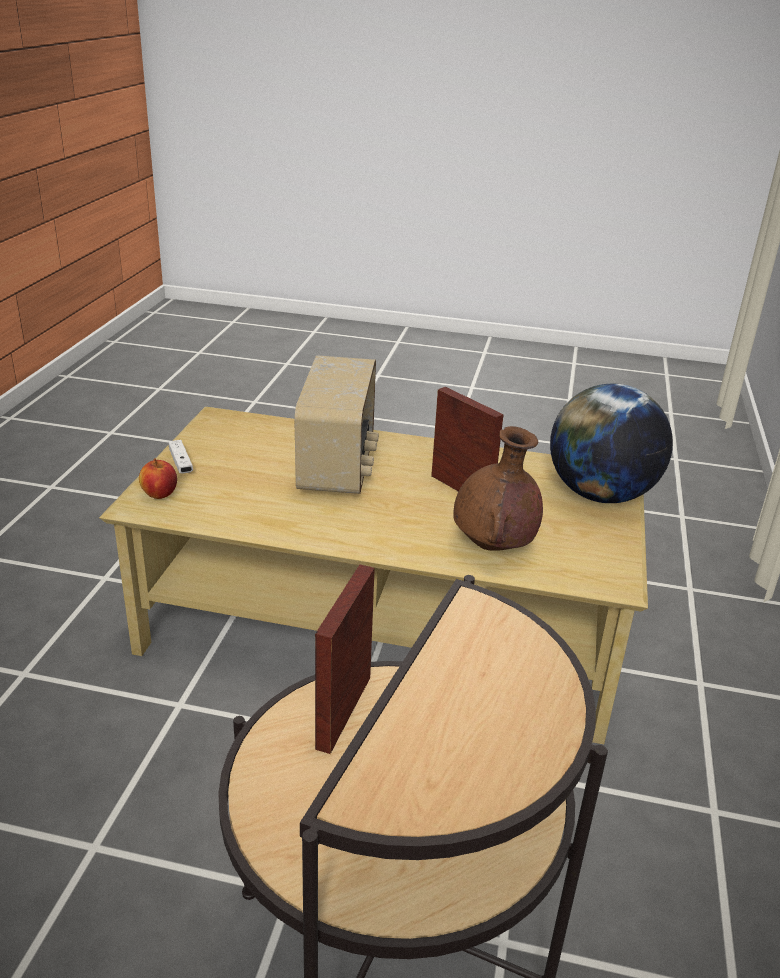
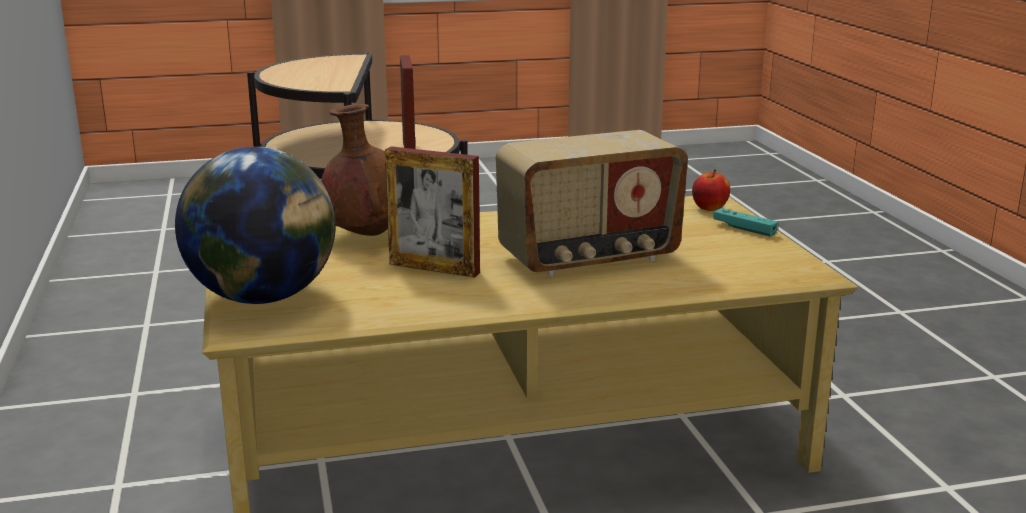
camera: 155 degrees right, 10 degrees down
(181, 463) = (744, 229): white game controller -> turquoise game controller
(339, 467) = (589, 259): radio -> radio turned 90 degrees counterclockwise

